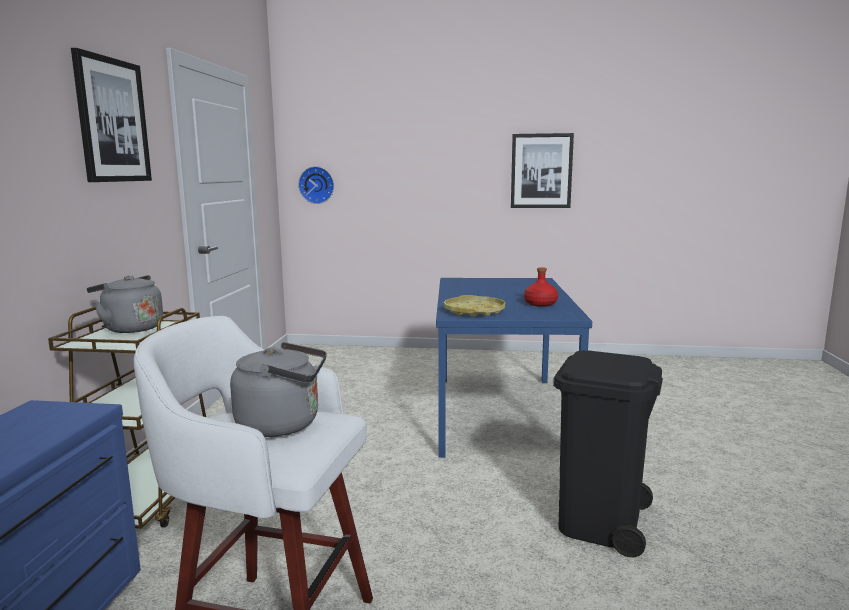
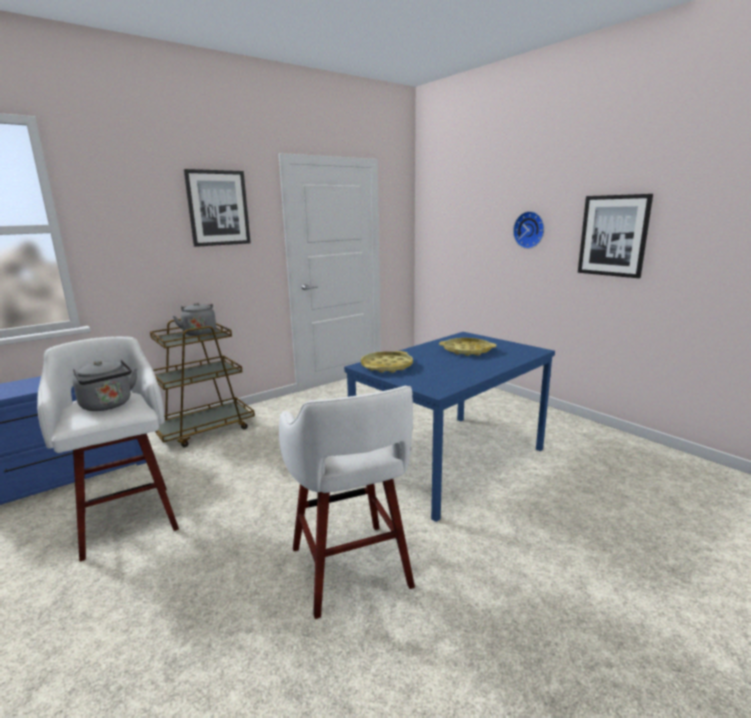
camera: 45 degrees right, 5 degrees up
(317, 185) = (436, 240): wall clock -> wall clock (530, 230)
(495, 289) = (467, 350): none -> yellow tray
(540, 304) = (452, 373): red bottle -> none
(600, 523) = (351, 570): black trash can -> white stool

